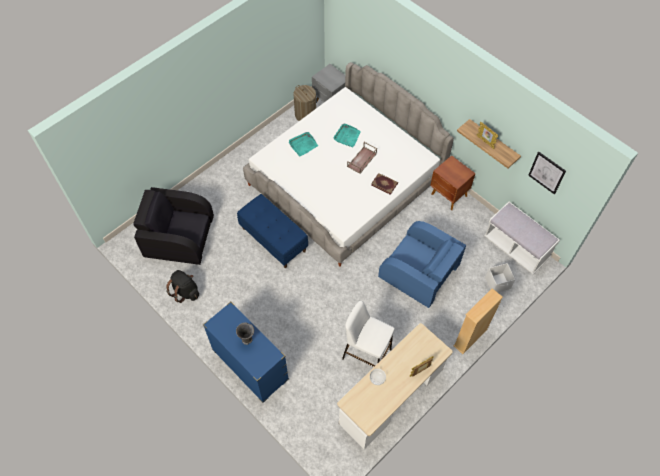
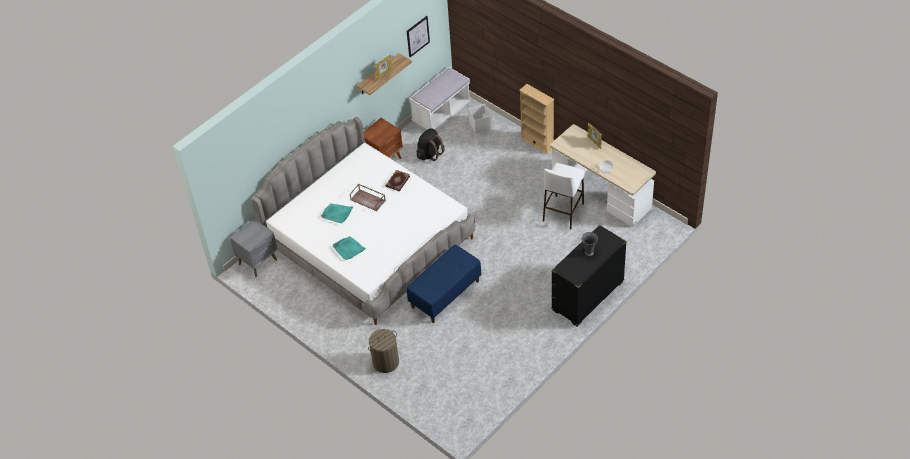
camera: 90 degrees left, 10 degrees down
(179, 237) = (449, 378): black armchair -> none
(185, 291) = (514, 361): black backpack -> black backpack (430, 154)
(250, 365) = (587, 296): blue dresser -> black dresser
(305, 114) = (275, 284): laundry basket -> laundry basket (385, 362)
(419, 273) = (474, 179): blue armchair -> none

